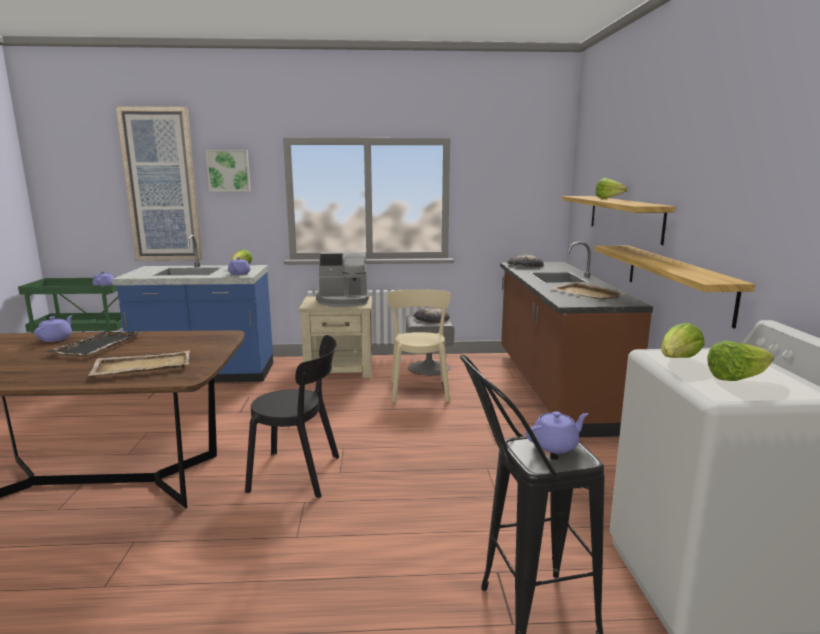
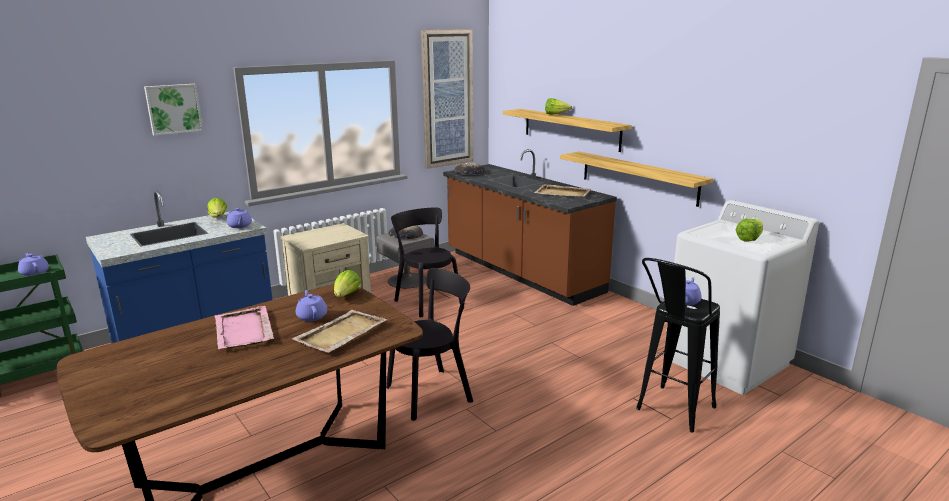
camera: 35 degrees left, 5 degrees up
(56, 339) = (175, 337): purple teapot -> purple teapot (312, 316)
(97, 346) = (243, 330): black tray -> pink tray
(161, 185) = (87, 134): picture -> picture (447, 99)
(343, 301) = (328, 233): coffee machine -> none
(419, 390) = (426, 301): beige chair -> black chair
(678, 360) = (711, 234): lettuce -> lettuce (346, 296)

